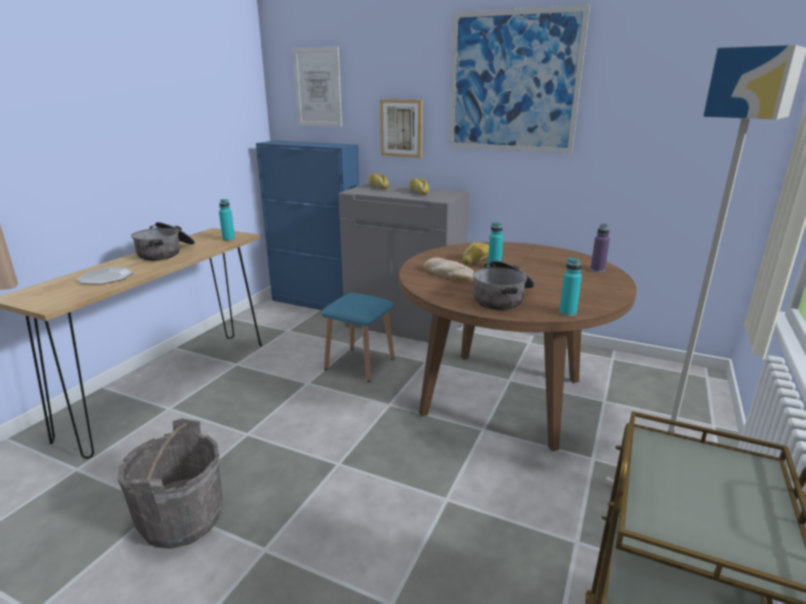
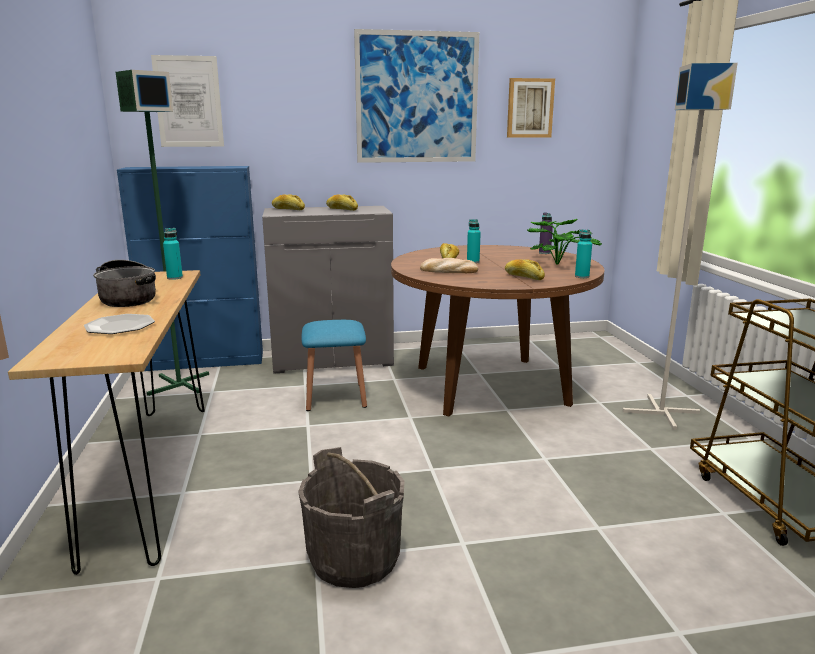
camera: 35 degrees left, 5 degrees down
(277, 317) = (178, 384): none -> green floor lamp
(402, 128) = (301, 145): picture -> picture (530, 108)
(502, 298) = (523, 277): cooking pot -> bread
(581, 288) = (559, 263): none -> potted plant

